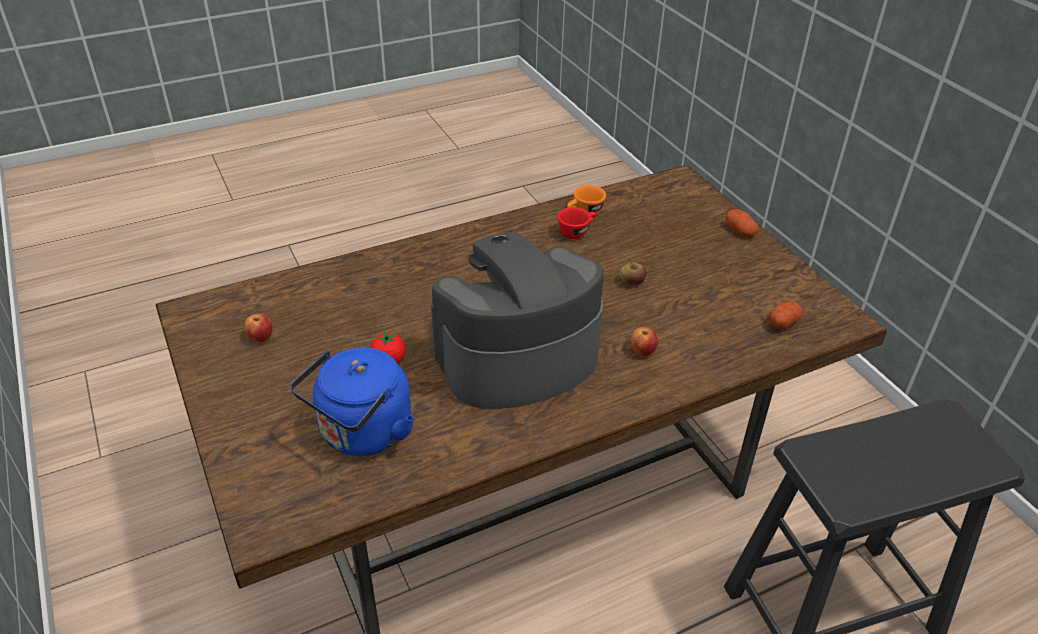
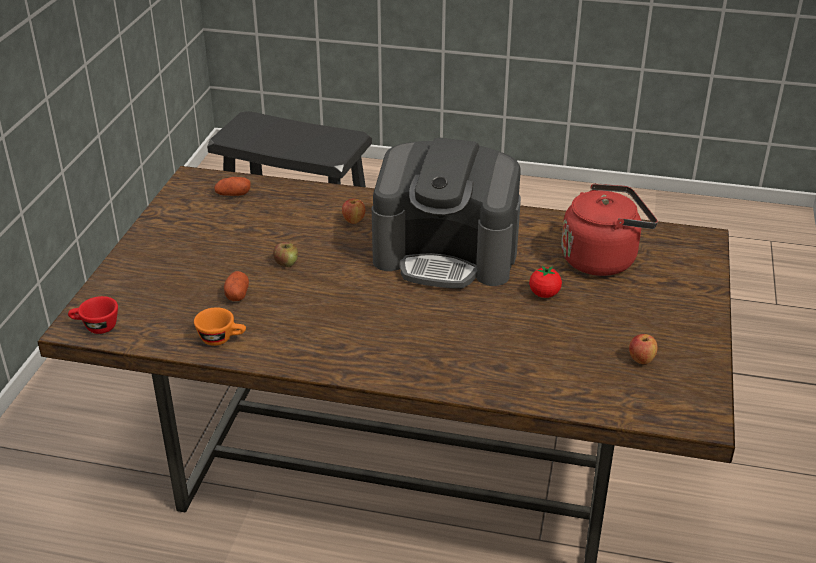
camera: 140 degrees left, 5 degrees down
(362, 434) = (602, 259): blue kettle -> red kettle
(576, 232) = (260, 323): red cup -> red cup (96, 327)
(740, 231) = (131, 258): potato -> potato (237, 294)

